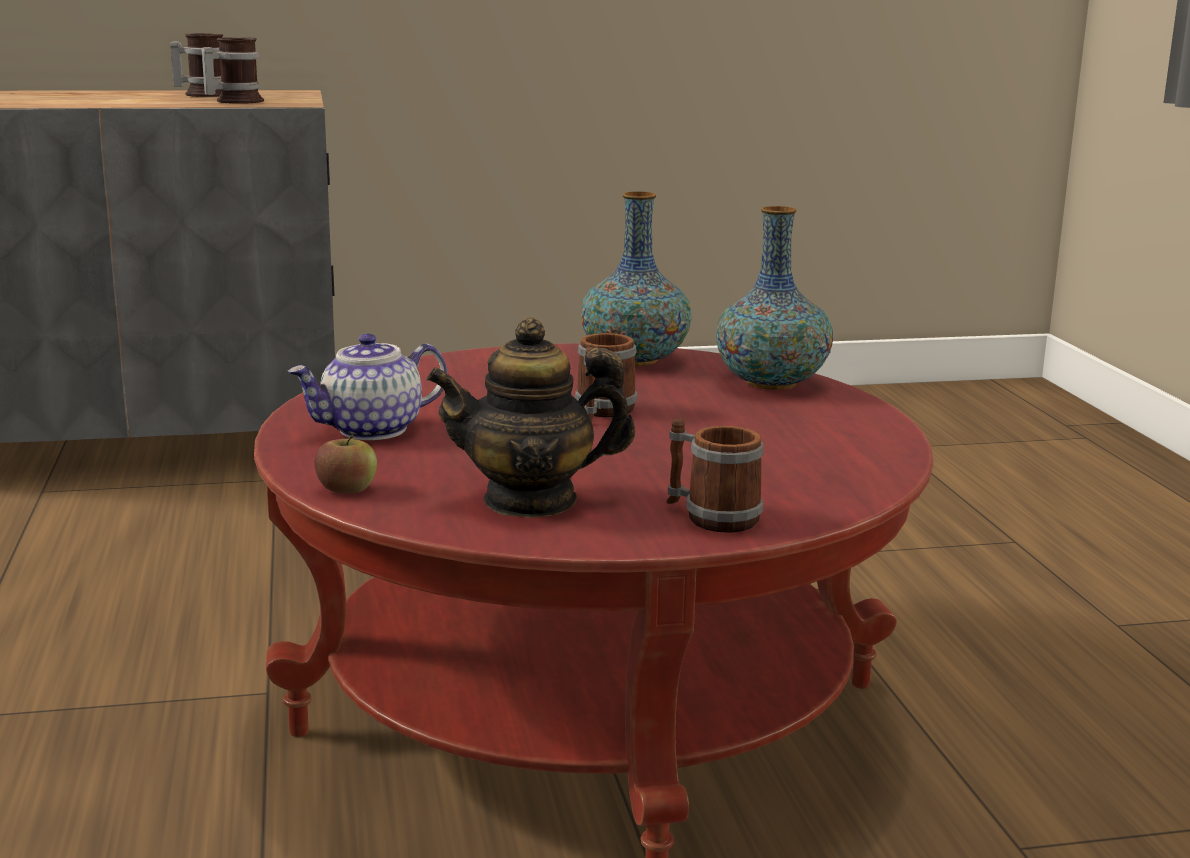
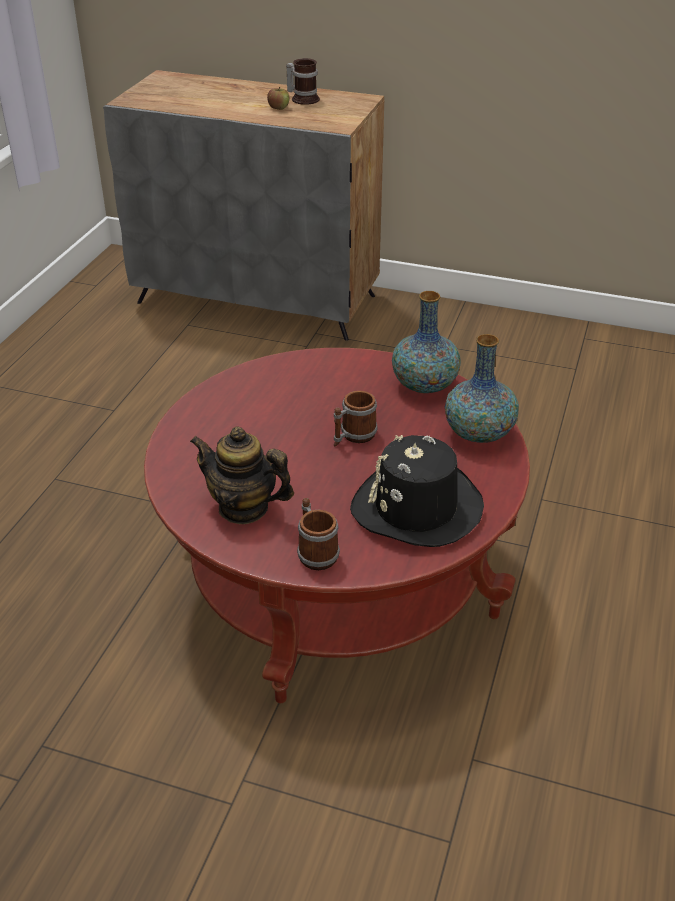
camera: 30 degrees right, 20 degrees up
(234, 101) = (308, 116): mug -> none
(347, 488) = (171, 469): apple -> apple (278, 107)
(371, 430) = (225, 418): teapot -> none
(791, 452) = (416, 508): none -> black hat

